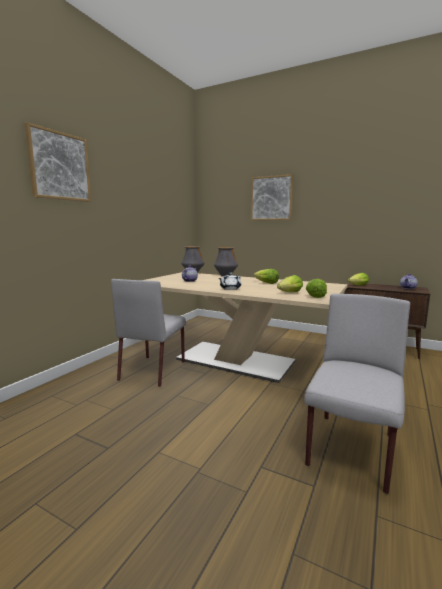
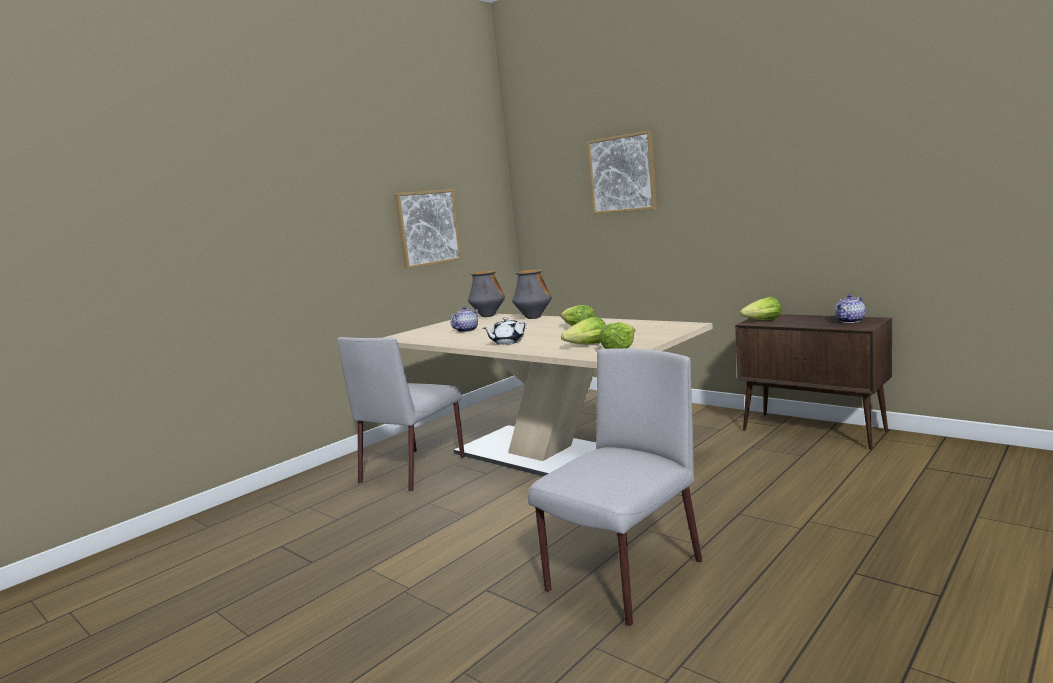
camera: 15 degrees right, 0 degrees up
(59, 166) = (265, 184): picture -> picture (428, 228)

